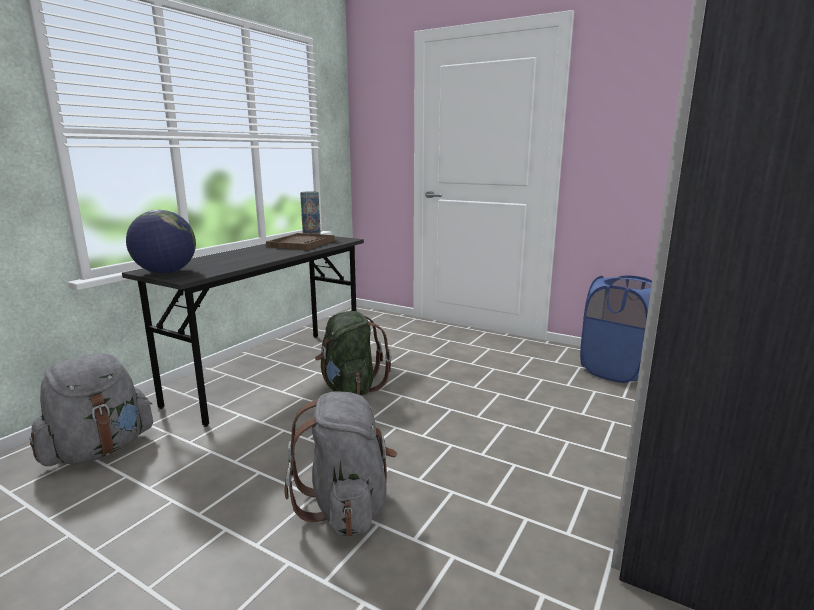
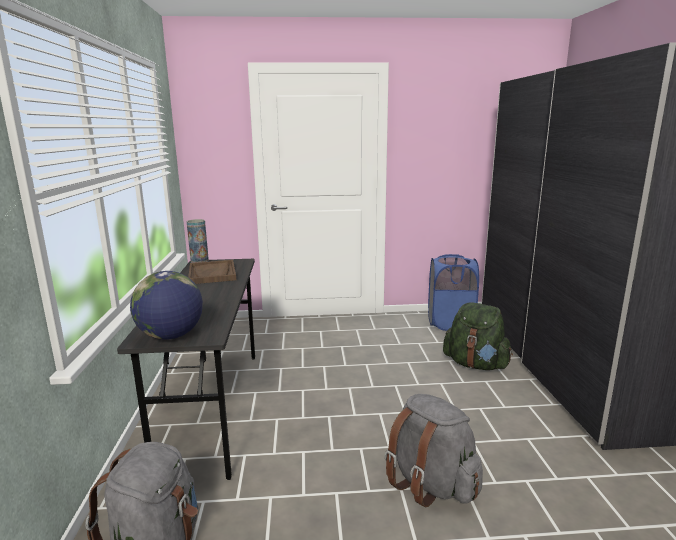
camera: 35 degrees left, 0 degrees up
(350, 389) = (304, 396): green backpack -> green backpack (475, 364)

